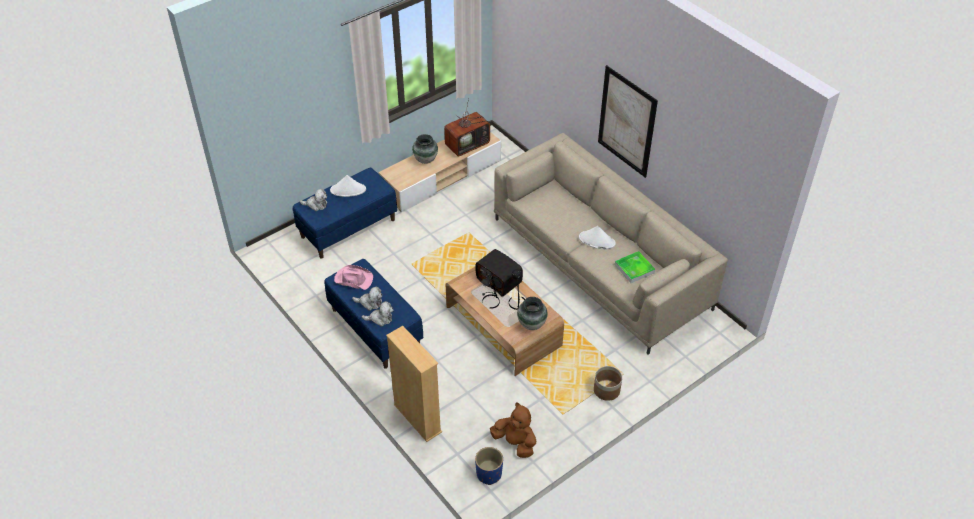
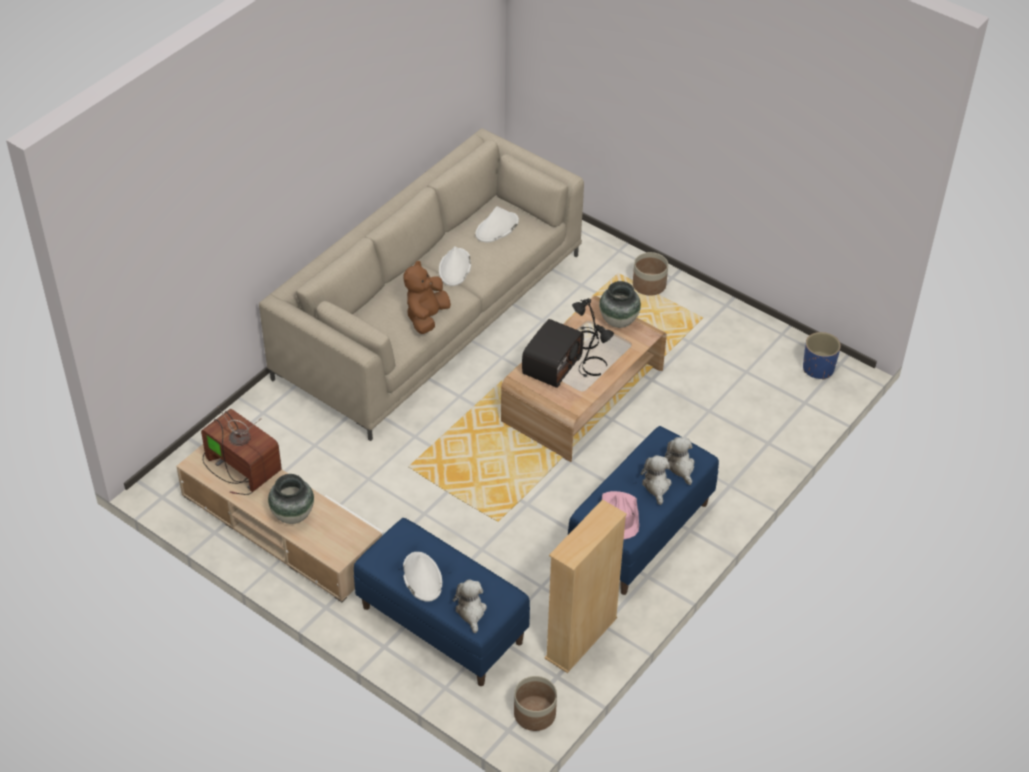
camera: 105 degrees left, 0 degrees up
(273, 254) = (534, 714): none -> planter
(417, 418) = (772, 451): beige bookcase -> beige bookcase (581, 638)
(515, 443) = (763, 353): brown plush toy -> brown plush toy (426, 317)
(626, 122) = (333, 158): picture -> none
(634, 269) = (496, 228): tray -> white hat

